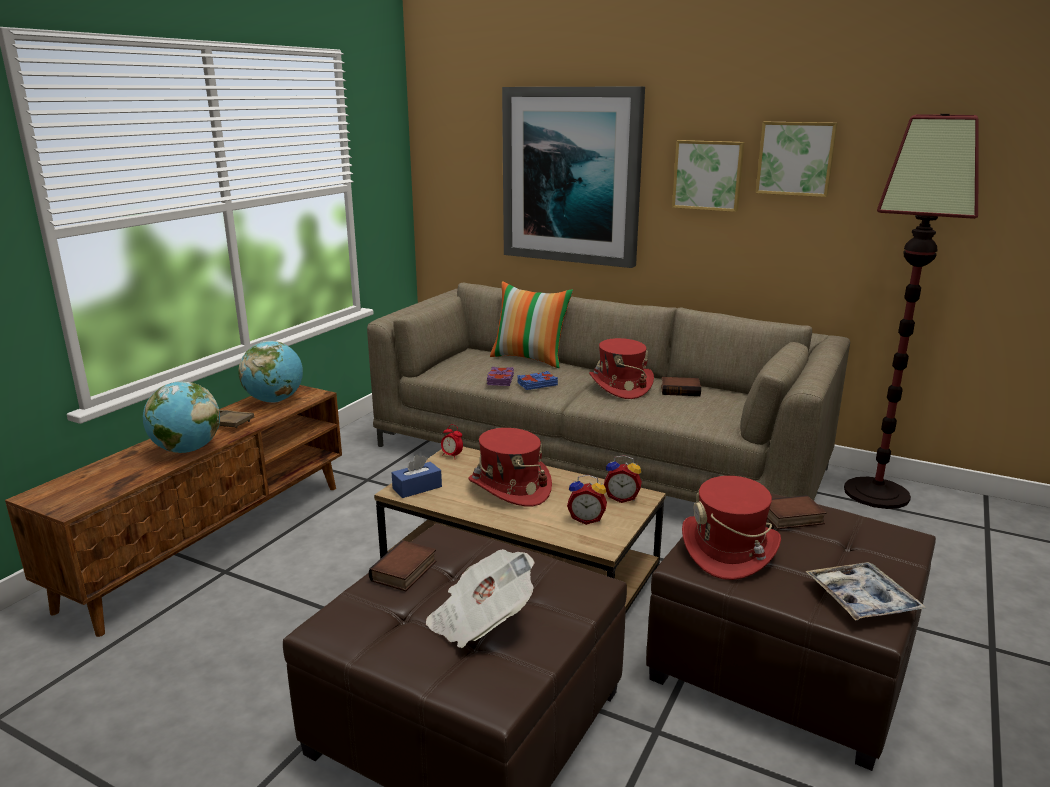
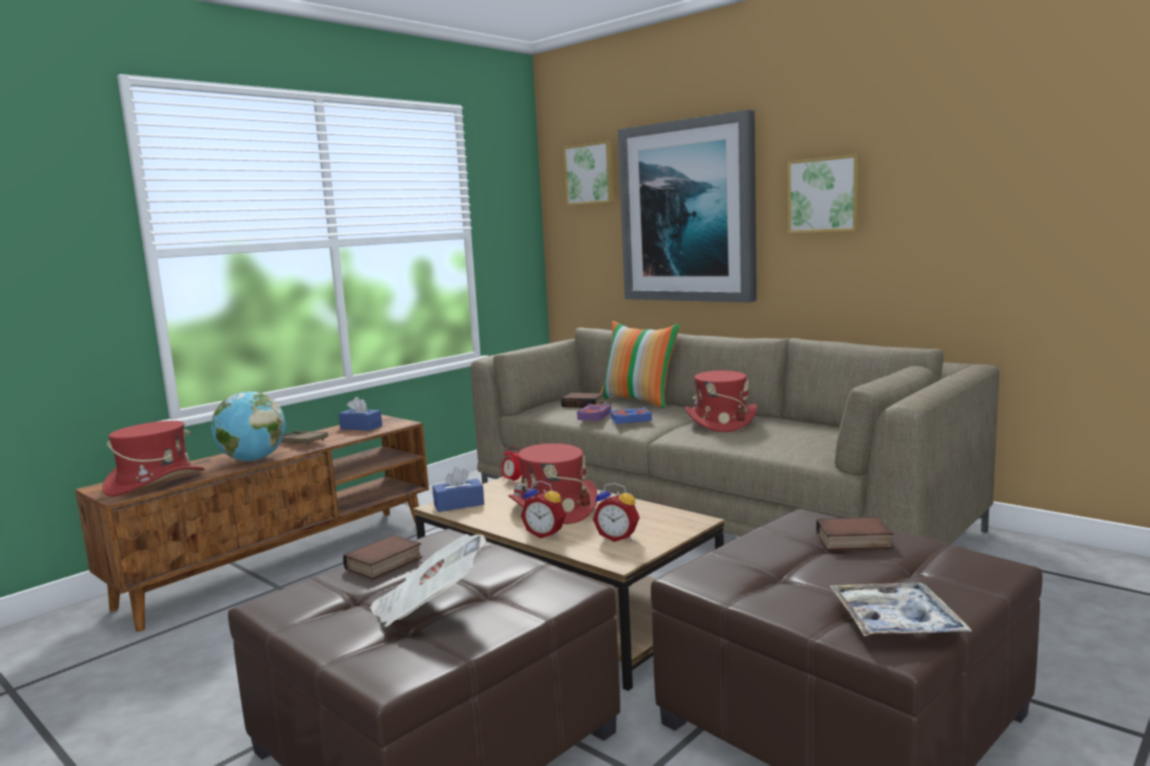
camera: 15 degrees right, 10 degrees down
(275, 400) = (361, 427): globe -> blue tissue box
(622, 498) = (670, 521): alarm clock -> alarm clock (546, 534)
(681, 390) = (788, 426): book -> book (584, 404)
(729, 550) = (754, 566): red hat -> red hat (155, 482)
(796, 158) = (918, 165): picture -> picture (591, 174)
(877, 493) = (1045, 558): floor lamp -> none

